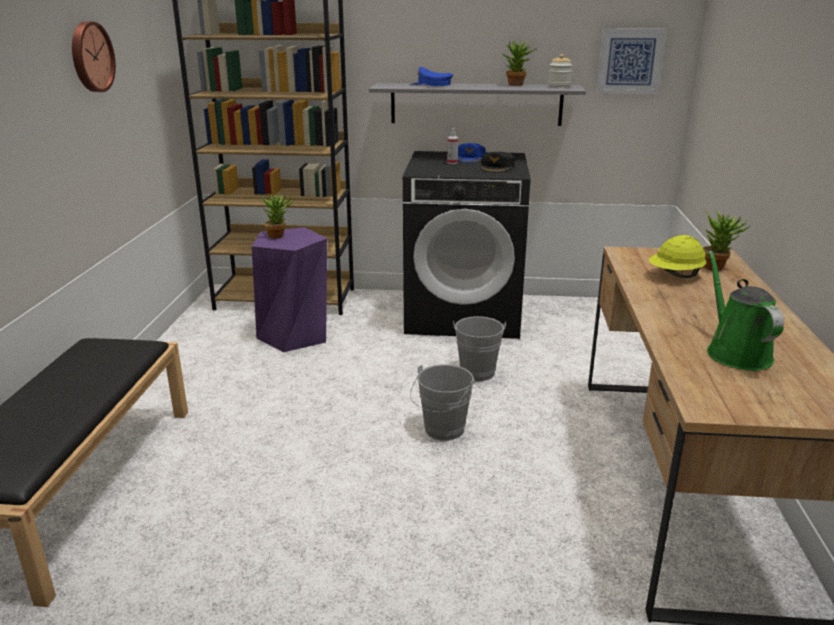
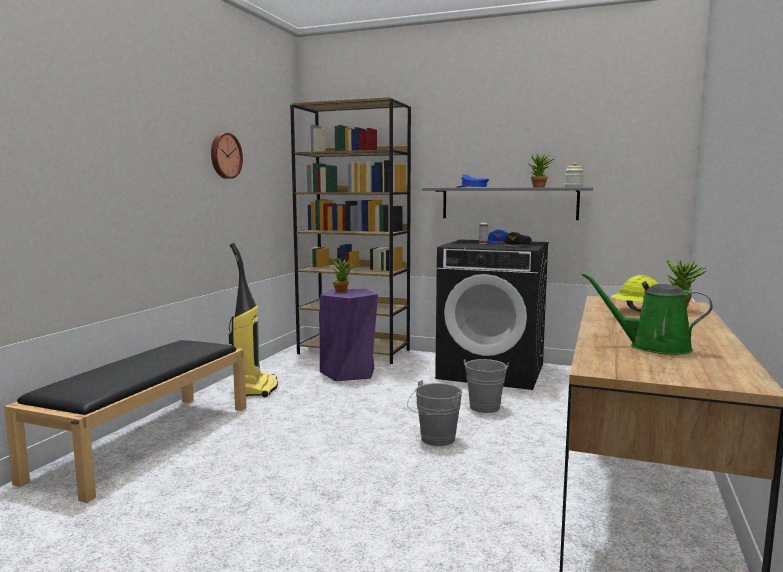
camera: 15 degrees right, 15 degrees down
(185, 376) = (256, 388): none -> vacuum cleaner
(630, 61) = (635, 168): picture -> none
(735, 352) = (653, 347): green watering can -> green watering can turned 75 degrees counterclockwise

